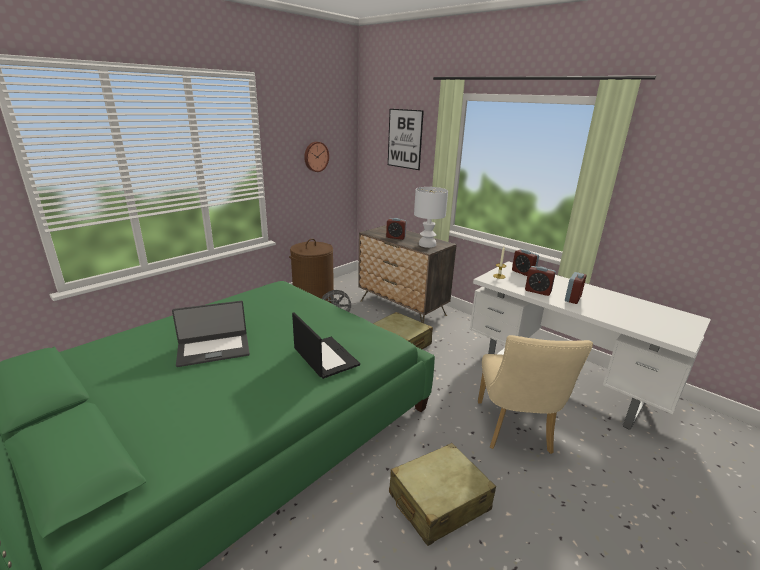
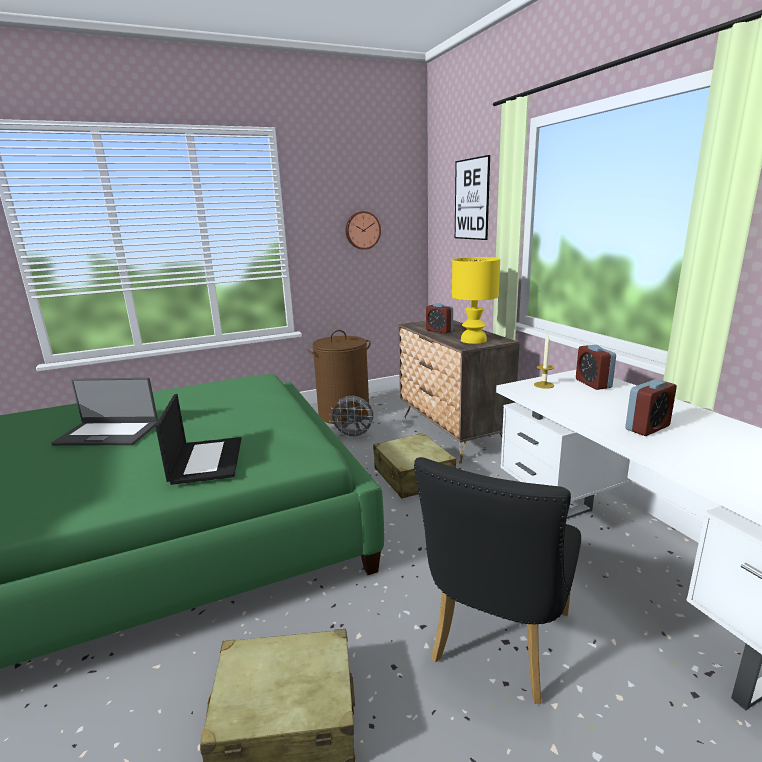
camera: 25 degrees right, 5 degrees down
(427, 244) = (473, 340): white table lamp -> yellow table lamp
(515, 431) = (496, 644): beige chair -> black chair
(537, 291) = (589, 411): alarm clock -> none

